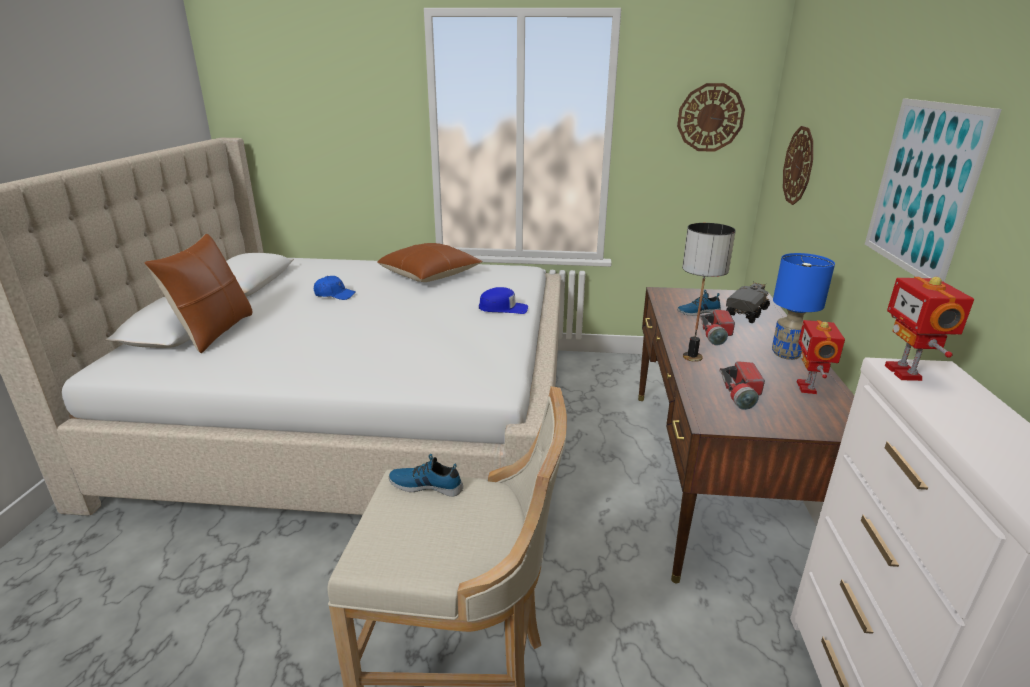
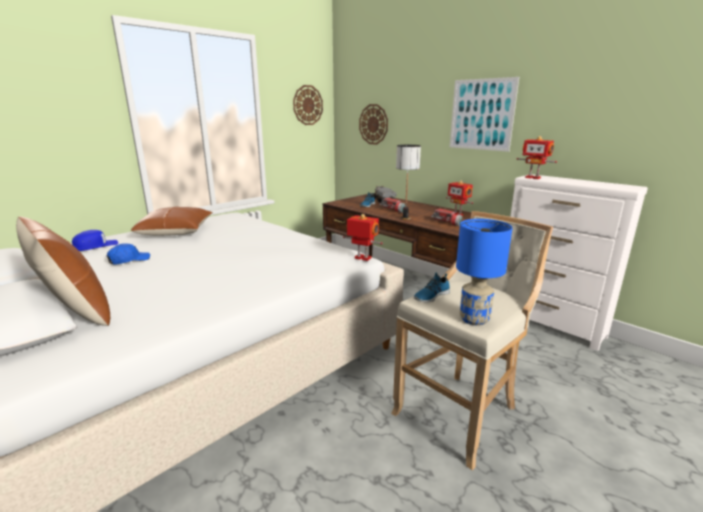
camera: 50 degrees left, 5 degrees down
(494, 391) = (362, 258): none -> toy robot
(503, 308) = (272, 231): blue cap -> blue cap (95, 246)
(786, 354) = (428, 208): blue table lamp -> blue table lamp (474, 320)

